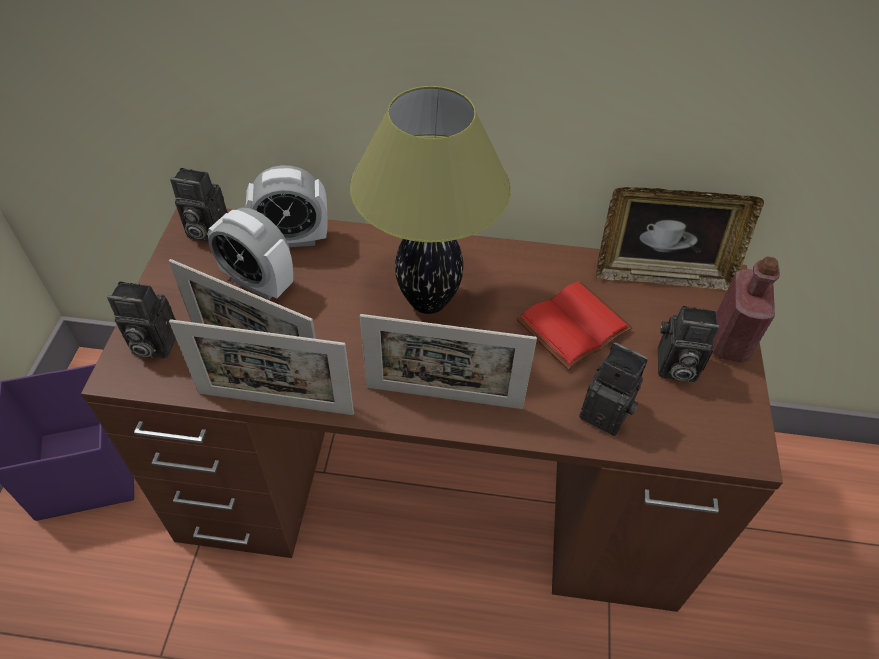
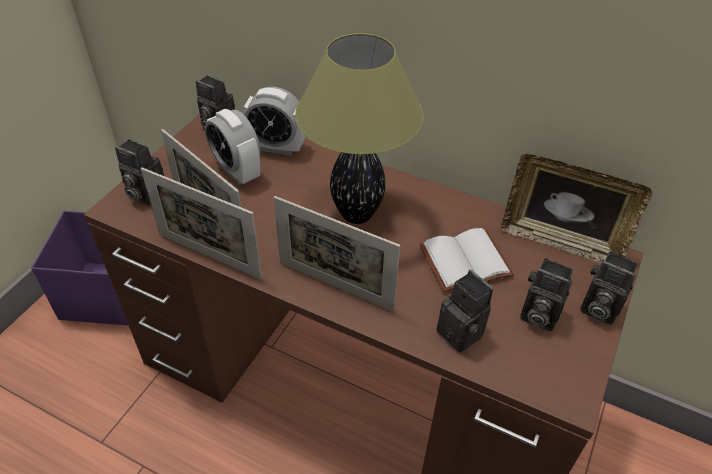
camera: 20 degrees right, 5 degrees down
(574, 328) = (464, 263): red book -> white book
(729, 341) = (597, 308): red bottle -> camera

